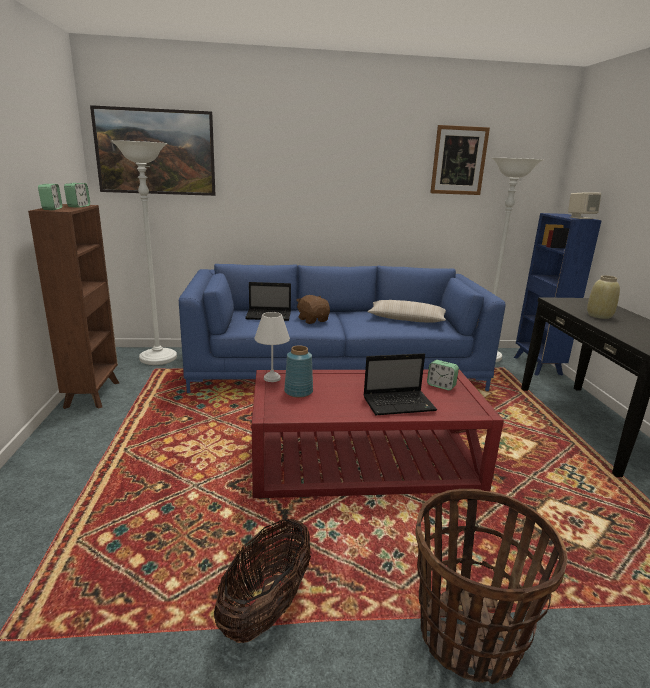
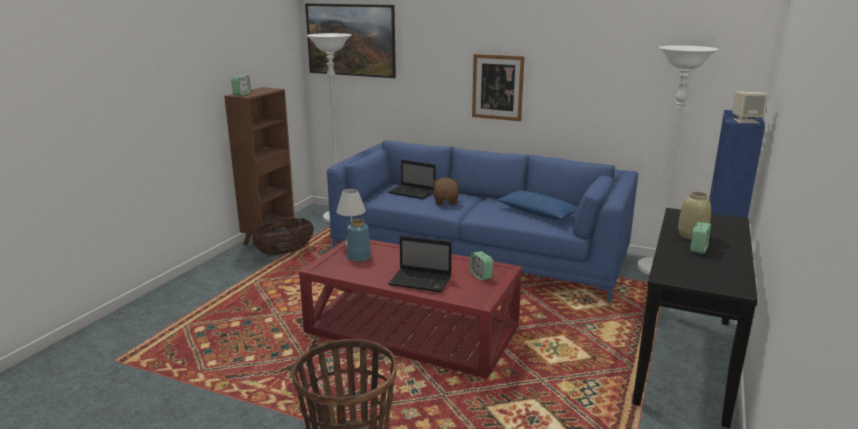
camera: 30 degrees right, 0 degrees up
(79, 206) = (265, 91): alarm clock -> alarm clock (698, 249)
(266, 607) = (248, 391): basket -> basket (285, 252)
(407, 319) = (538, 213): beige pillow -> blue pillow
(459, 160) = (634, 47): picture -> picture (497, 87)

